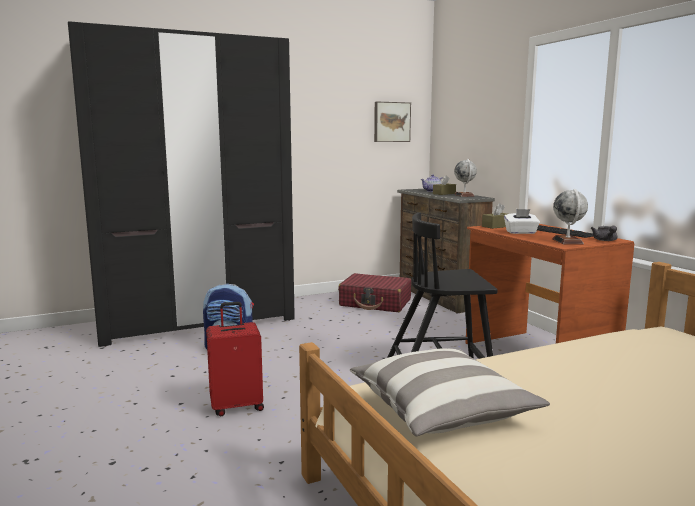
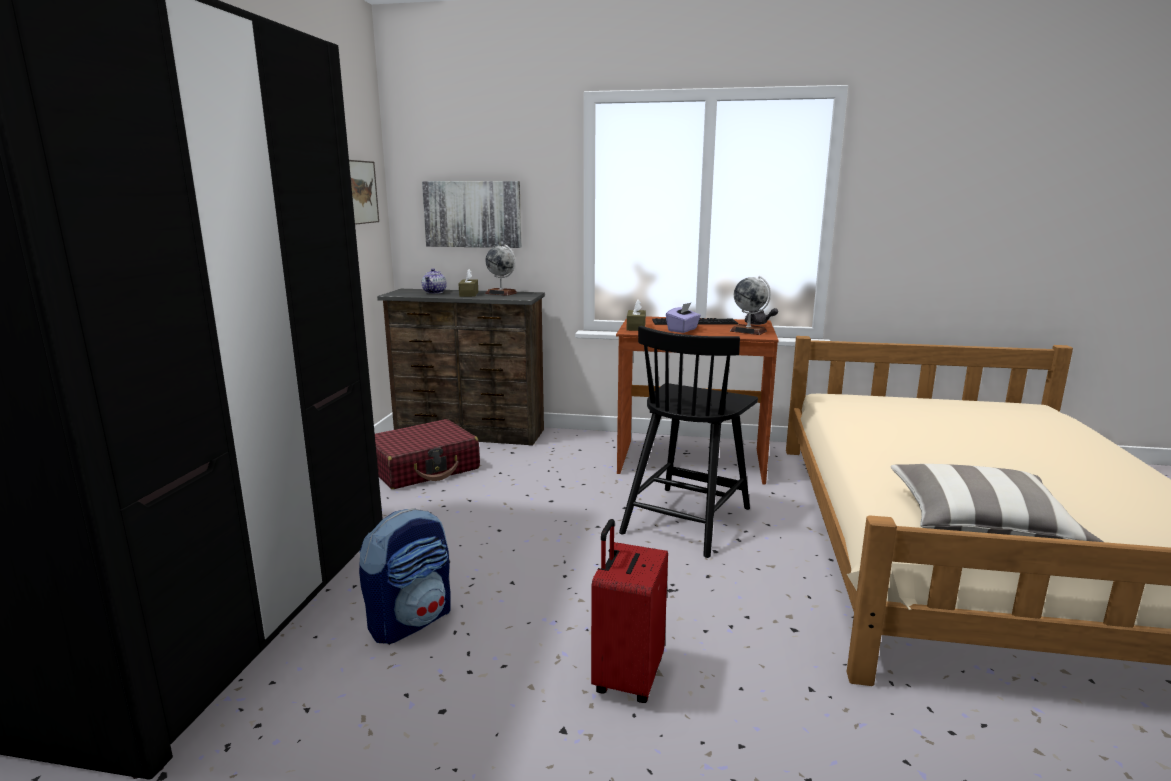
camera: 55 degrees left, 5 degrees up
(465, 137) = (473, 214): none -> picture
(521, 232) = (683, 330): white tissue box -> purple tissue box

